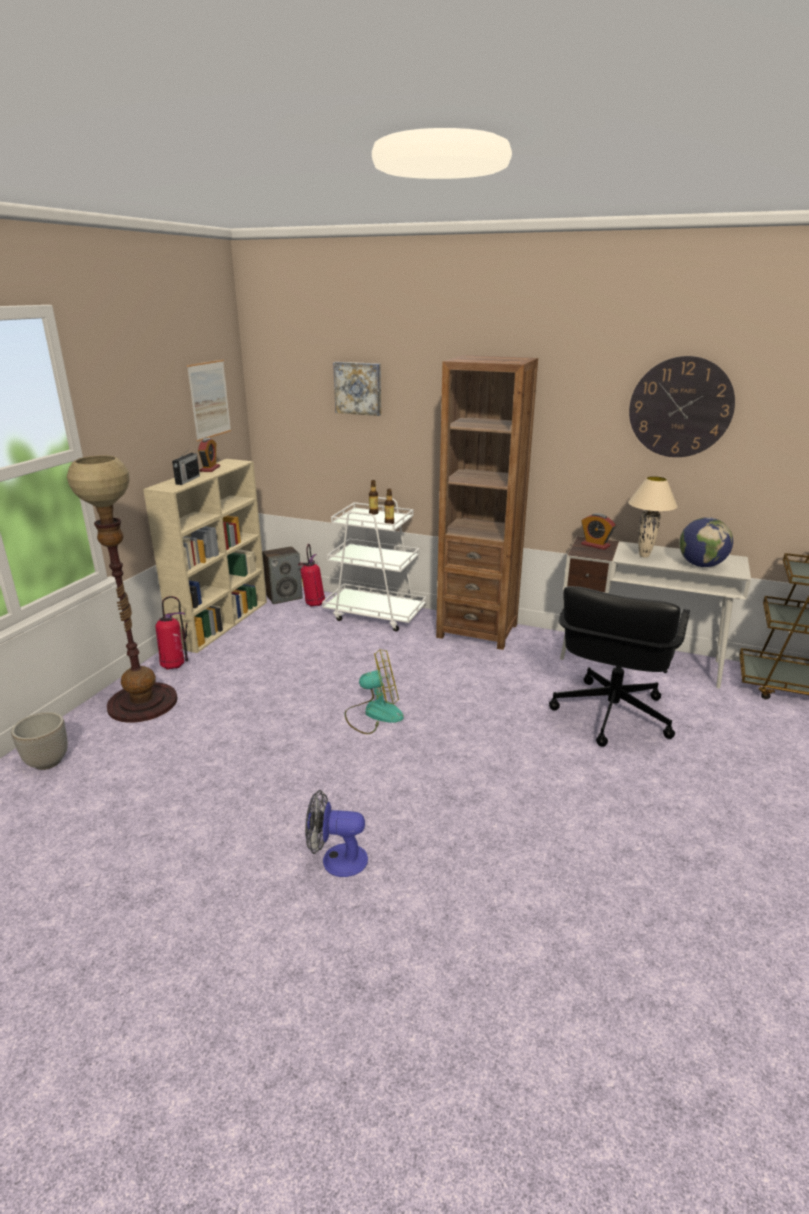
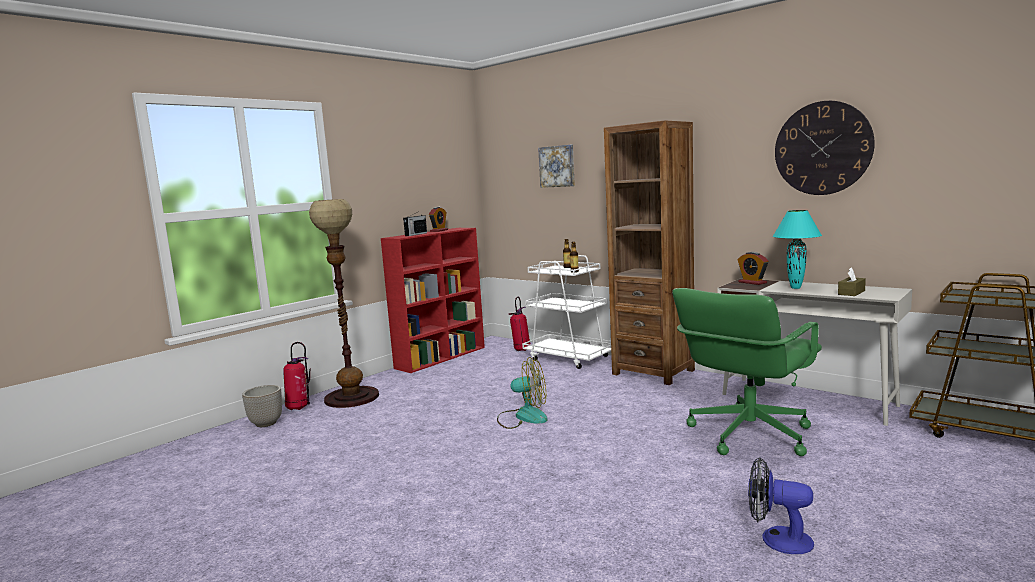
camera: 20 degrees right, 15 degrees down
(175, 666) = (389, 379): fire extinguisher -> fire extinguisher (299, 408)
(209, 399) = (446, 181): picture -> none
(222, 622) = (441, 357): beige bookcase -> red bookcase
(284, 597) = (500, 345): speaker -> none
(336, 860) = (427, 500): fan -> fan (777, 539)
(610, 714) = (747, 434): black office chair -> green office chair
(644, 555) = (796, 288): beige table lamp -> turquoise table lamp
(701, 565) = (851, 293): globe -> brown tissue box

